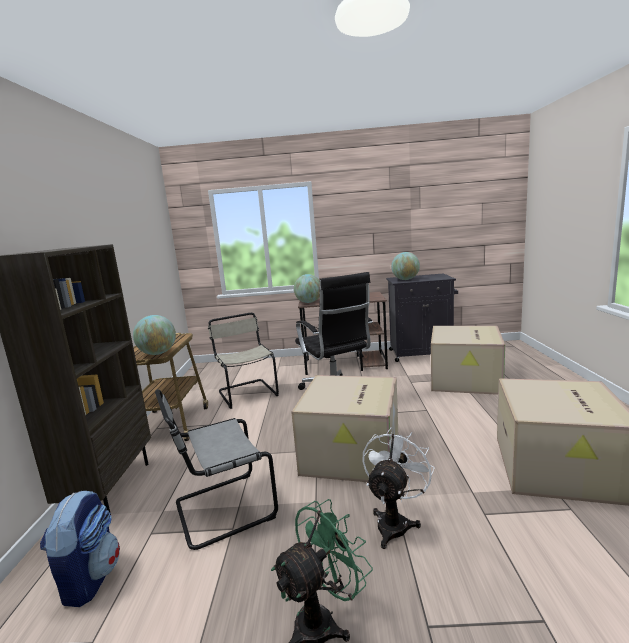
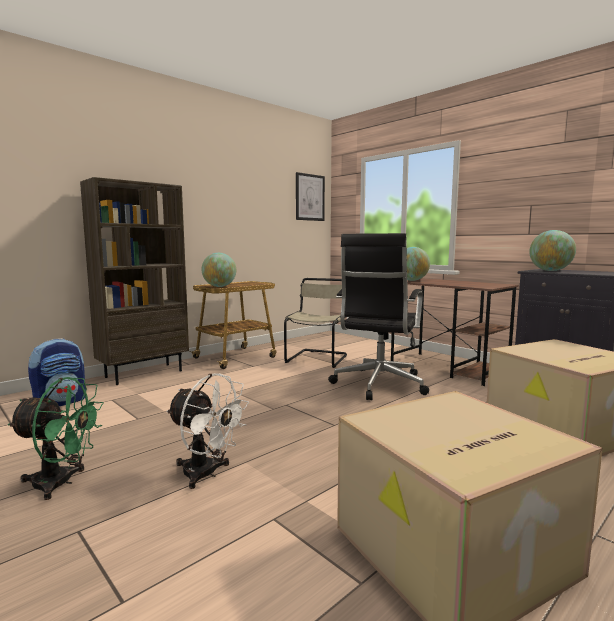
camera: 45 degrees right, 5 degrees down
(161, 232) = (309, 197): none -> picture
(221, 510) = (154, 408): grey chair -> none
(352, 454) = (289, 423): cardboard box -> none
(395, 522) = (207, 474): white fan -> white fan turned 45 degrees clockwise

